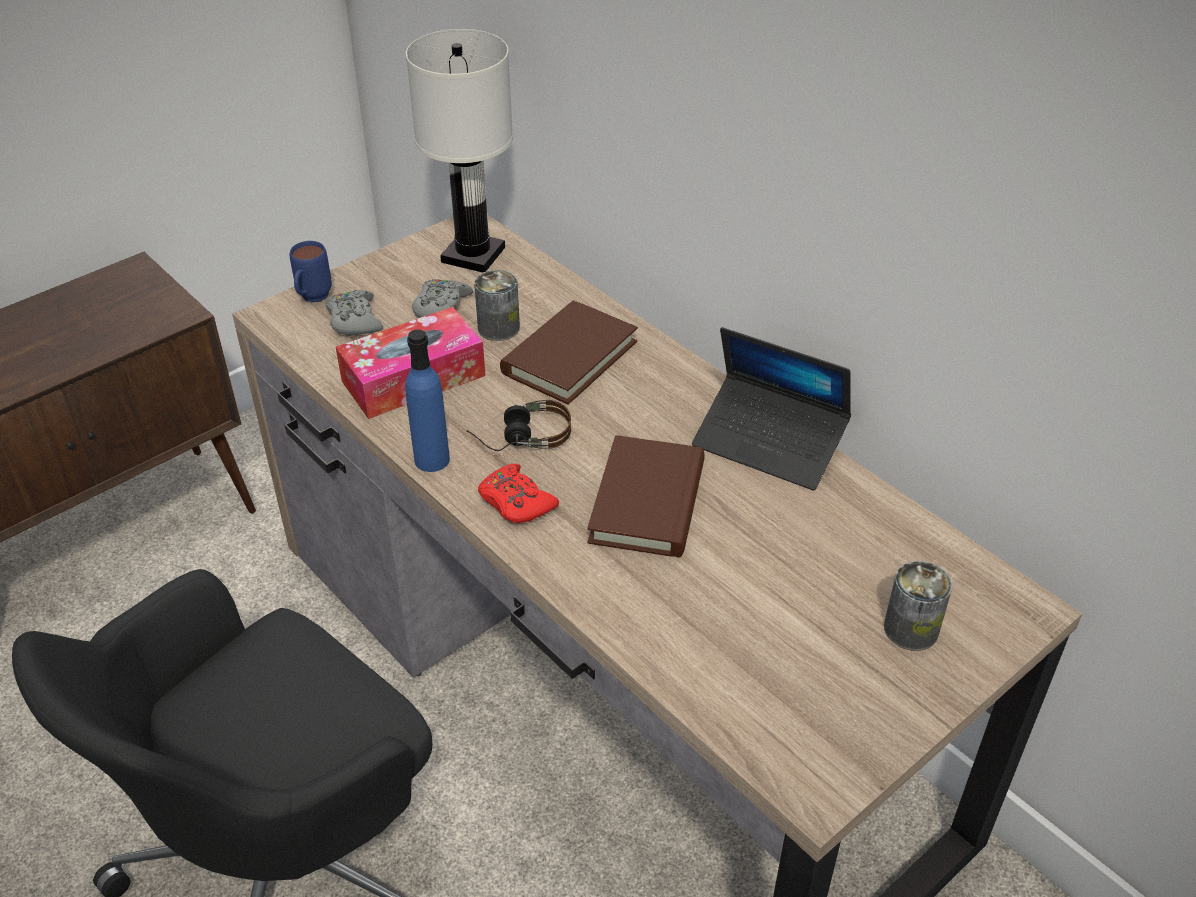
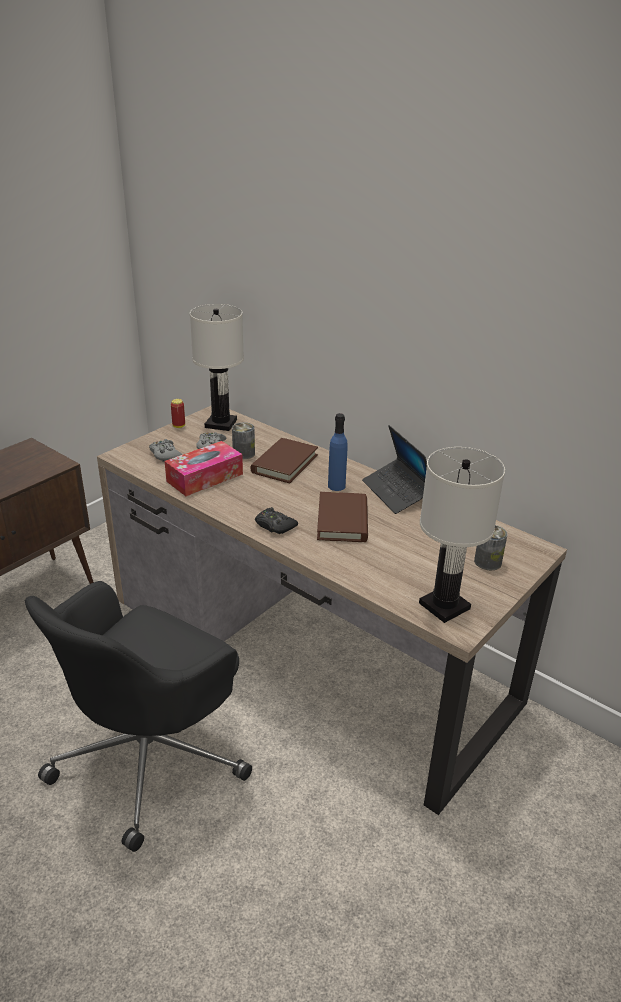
camera: 10 degrees left, 10 degrees down
(312, 299) = (139, 447): blue mug -> none
(395, 255) = (179, 426): none -> can
(432, 459) = (225, 511): blue bottle -> blue bottle (336, 486)
(516, 502) = (274, 525): red game controller -> black game controller
(520, 438) = (268, 499): headphones -> none
(769, 443) = (397, 492): laptop -> laptop turned 45 degrees clockwise
(796, 727) = (443, 606): none -> white table lamp

